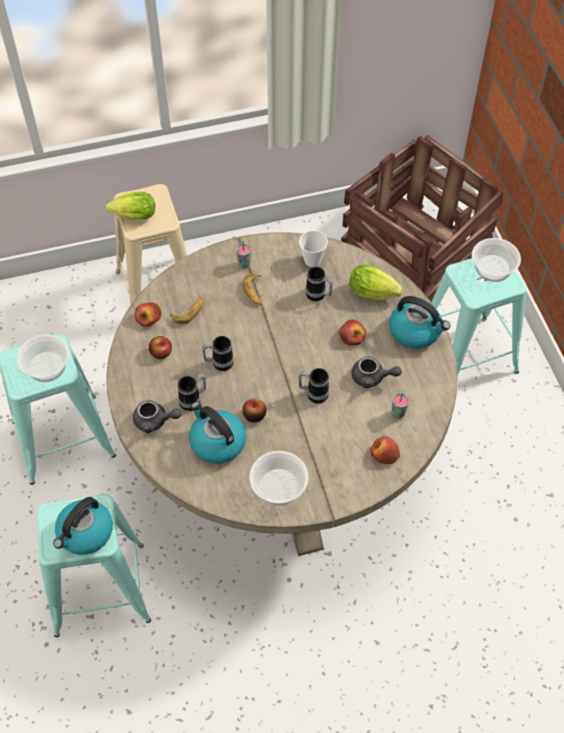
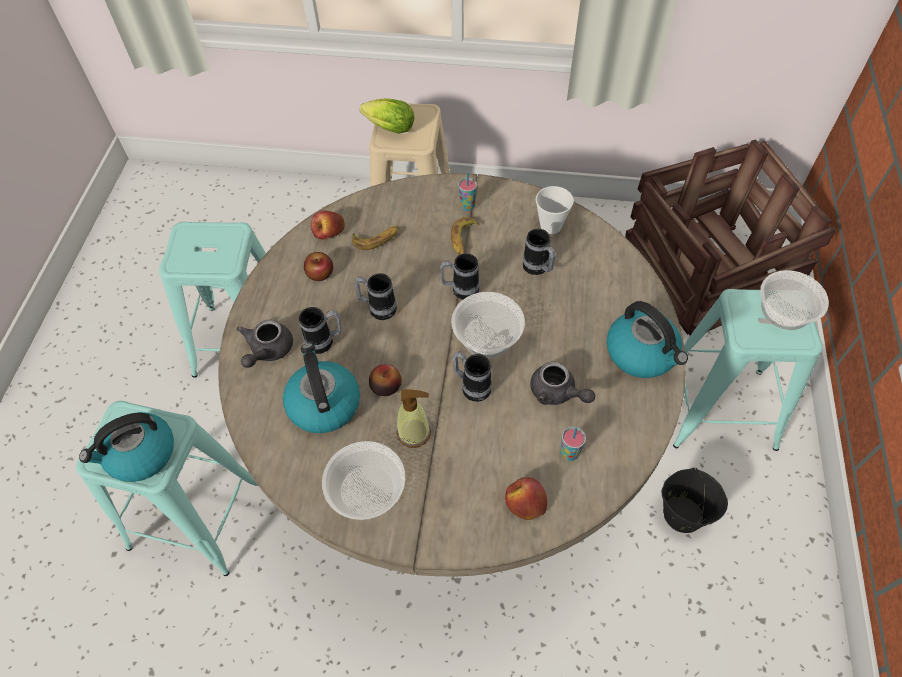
camera: 25 degrees right, 0 degrees up
(47, 366) = (213, 252): bowl -> bowl (488, 337)
(155, 421) = (267, 351): grey teapot -> grey teapot turned 75 degrees clockwise
(271, 329) = (460, 290): none -> mug
(290, 438) = (414, 433): none -> soap dispenser
(352, 336) = (556, 331): apple -> none
(375, 294) = (610, 289): lettuce -> none
(469, 444) = (682, 514): none -> black bucket

